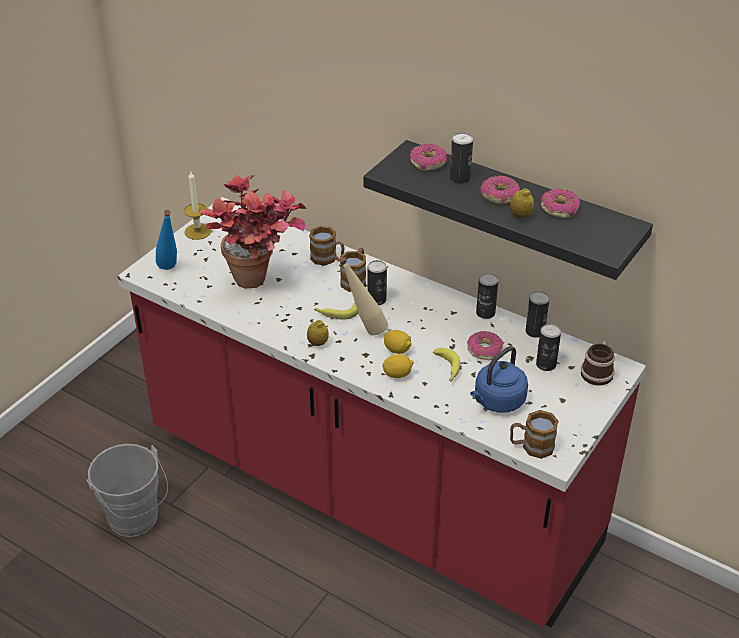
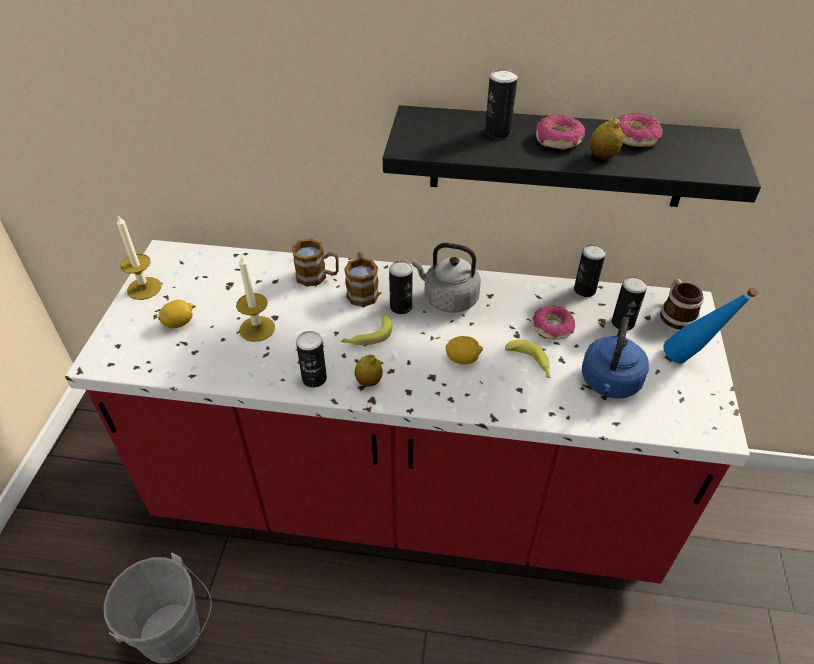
camera: 25 degrees left, 5 degrees up
(170, 270) = (134, 347): blue bottle -> blue bottle (689, 362)
(261, 283) = (257, 329): potted plant -> candle
(364, 330) = (411, 347): beige bottle -> none
(397, 374) = (483, 389): lemon -> lemon (179, 323)
(417, 305) = (448, 299): none -> grey kettle
(428, 162) = (447, 124): donut -> none
(485, 313) = (522, 285): can -> can (314, 378)
(531, 446) = (684, 426): mug -> none

